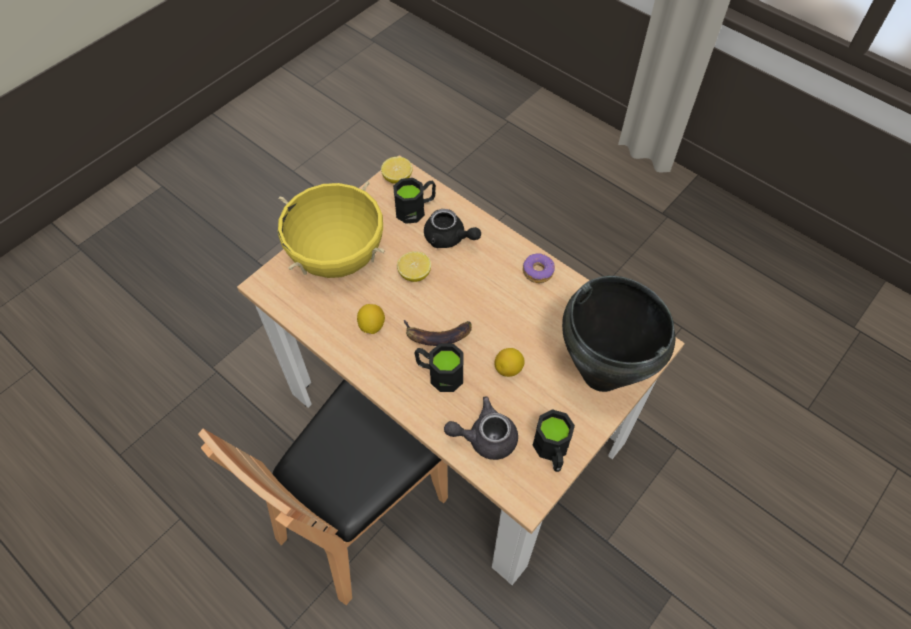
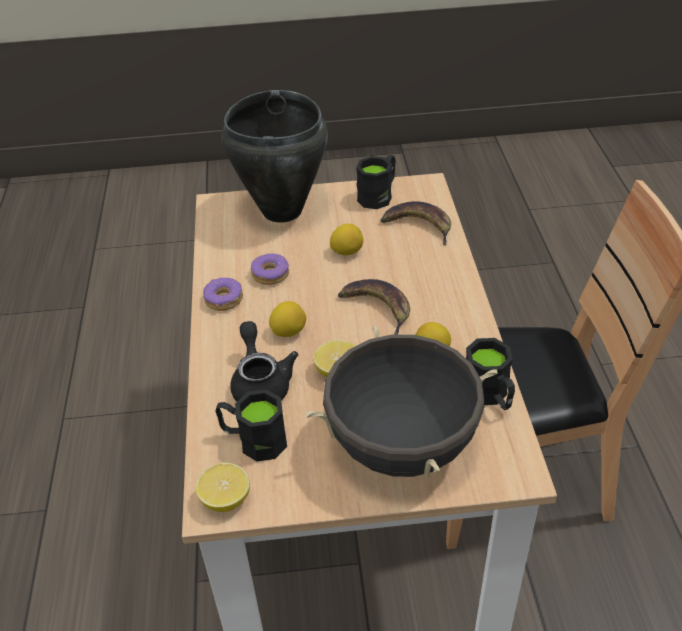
camera: 135 degrees left, 15 degrees down
(337, 257) = (402, 446): yellow cooking pot -> black cooking pot
(439, 374) = (409, 280): black mug -> black mug (490, 396)
(472, 278) = (288, 331): none -> lemon
(485, 437) = (419, 226): grey teapot -> banana
(534, 311) = (270, 274): none -> donut

